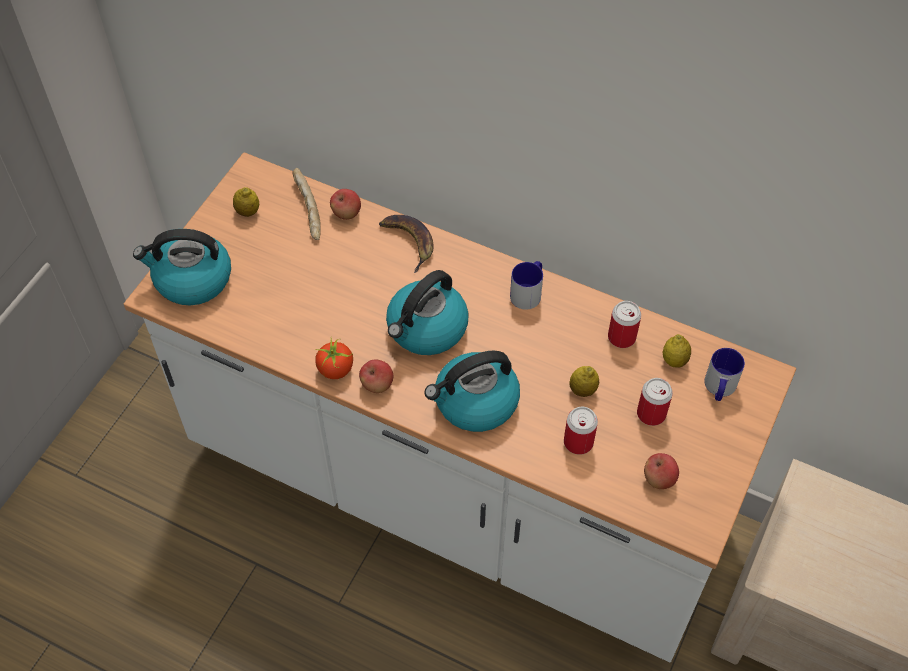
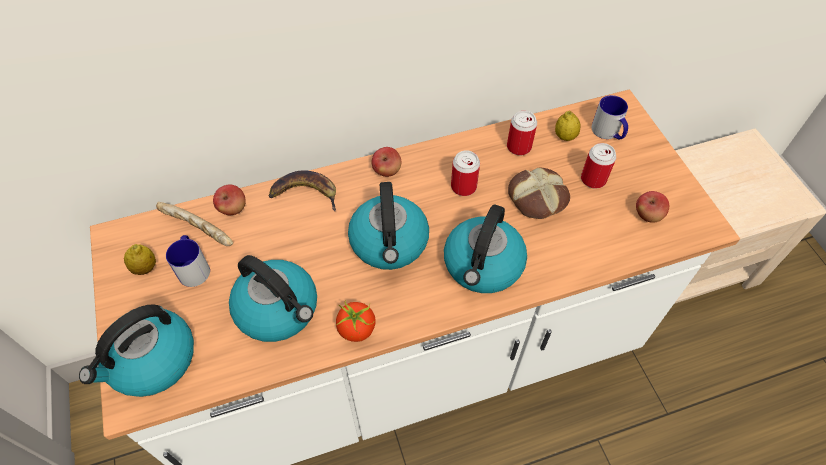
camera: 45 degrees left, 0 degrees up
(300, 312) = (279, 310): none -> kettle
(377, 384) = (401, 313): apple -> apple (387, 171)
(528, 292) = (428, 164): mug -> mug (193, 267)
(578, 442) = (576, 234): can -> can (463, 186)
(582, 390) = (537, 198): lemon -> bread

